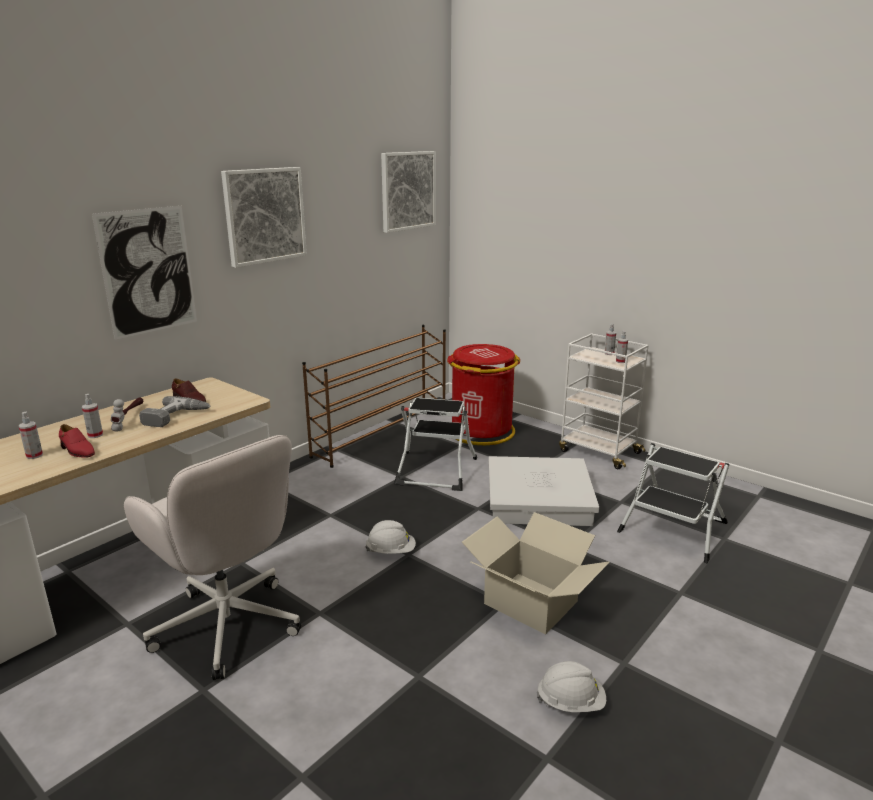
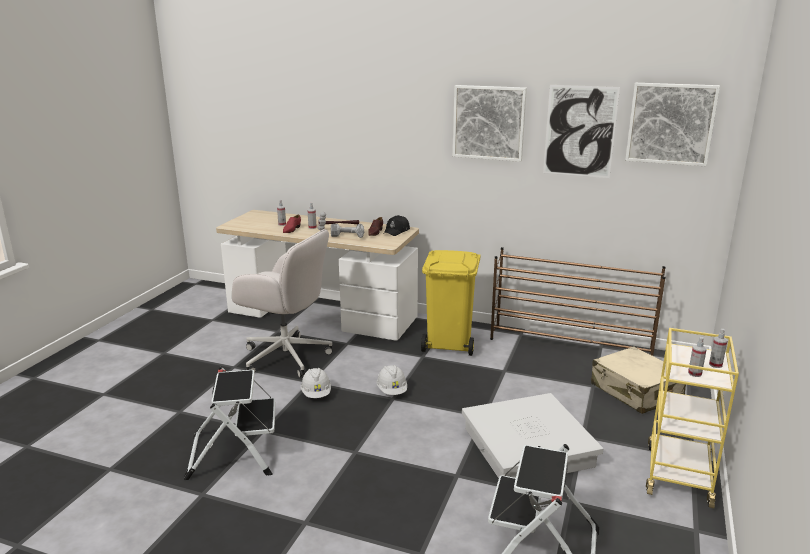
camera: 70 degrees right, 0 degrees up
(148, 271) = (392, 145): picture -> picture (580, 131)
(205, 389) = (397, 231): none -> black cap
(226, 626) = (285, 357): white office chair -> white office chair turned 90 degrees counterclockwise
(318, 491) = (450, 344): none -> yellow trash can
(435, 469) = (532, 383): step ladder -> step ladder (234, 451)
(481, 431) = (636, 391): red trash can -> beige suitcase
(531, 602) = (362, 465): cardboard box -> none
(571, 702) = (254, 499): white hard hat -> white hard hat (316, 394)
(598, 451) = (678, 474): white cart -> yellow cart

